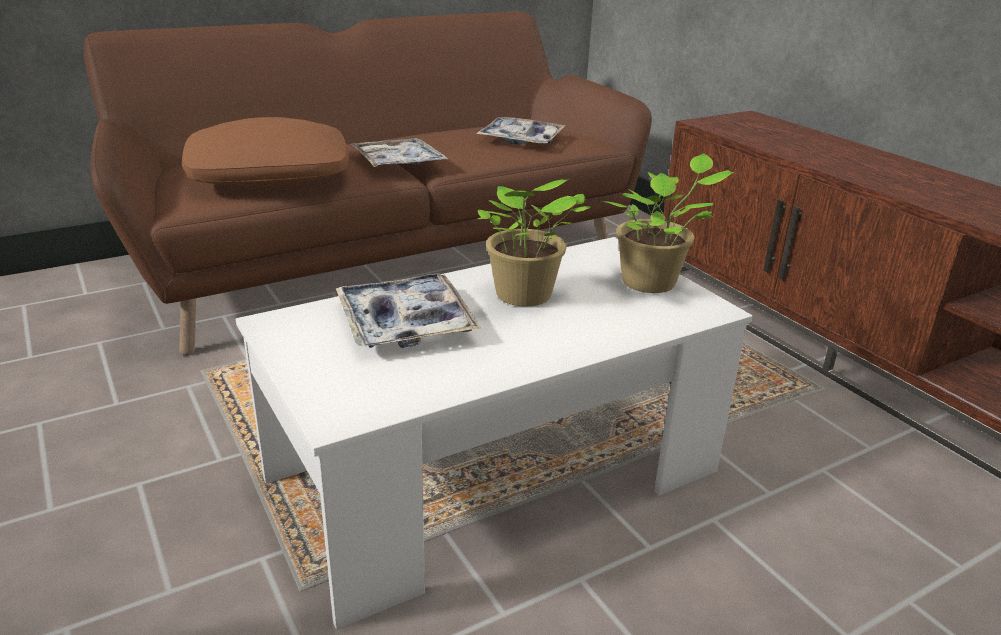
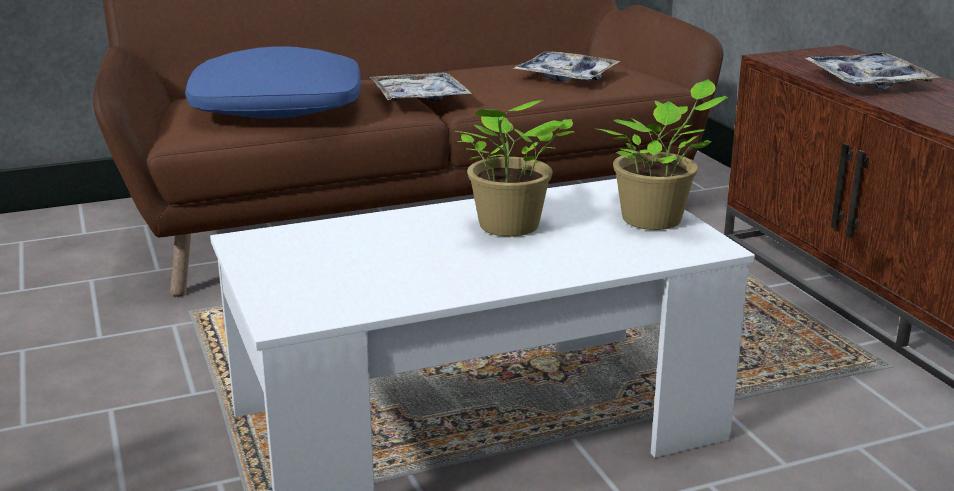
camera: 10 degrees right, 5 degrees down
(270, 173) = (278, 106): brown pillow -> blue pillow
(405, 323) = (376, 246): tray -> tray (867, 82)

